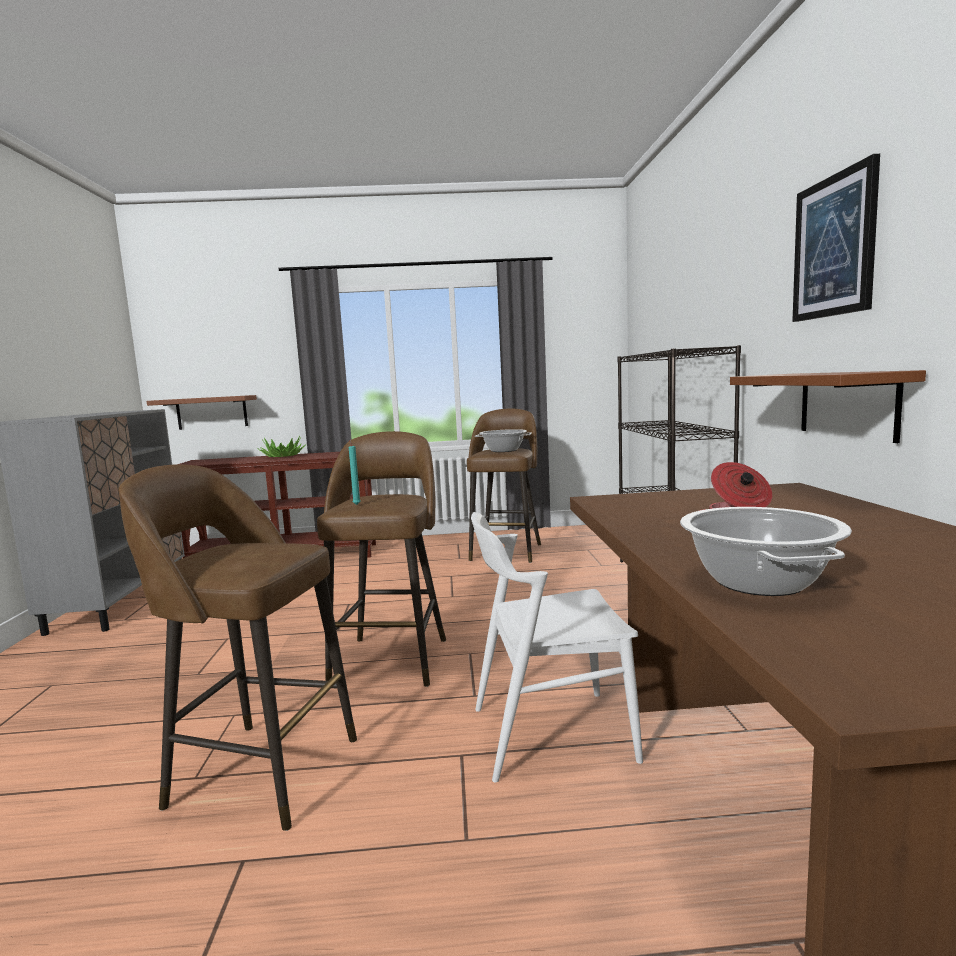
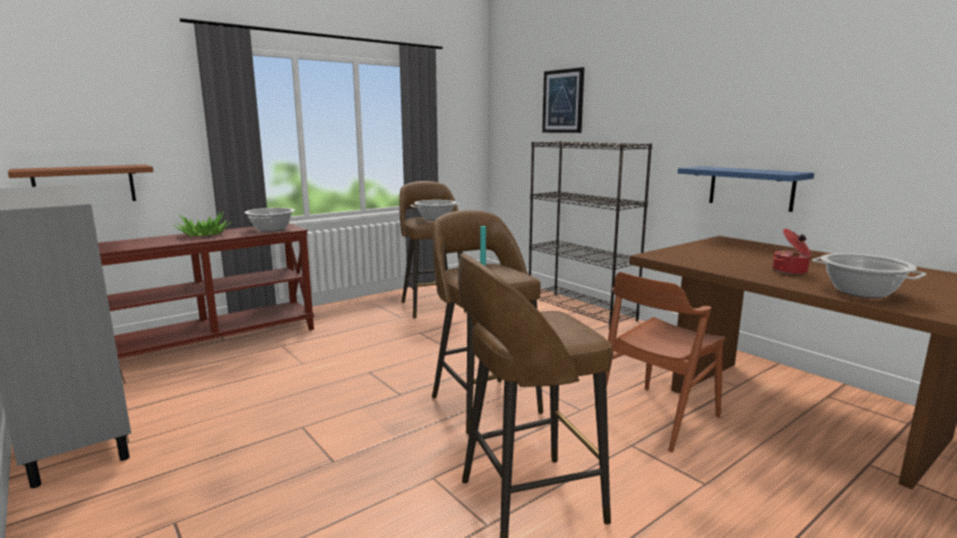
camera: 35 degrees left, 5 degrees up
(337, 454) = (271, 229): none -> cooking pot
(551, 733) = (657, 417): white chair -> brown chair
(834, 247) = (744, 92): picture -> picture (563, 101)
(847, 404) = (751, 188): brown shelf -> blue shelf

